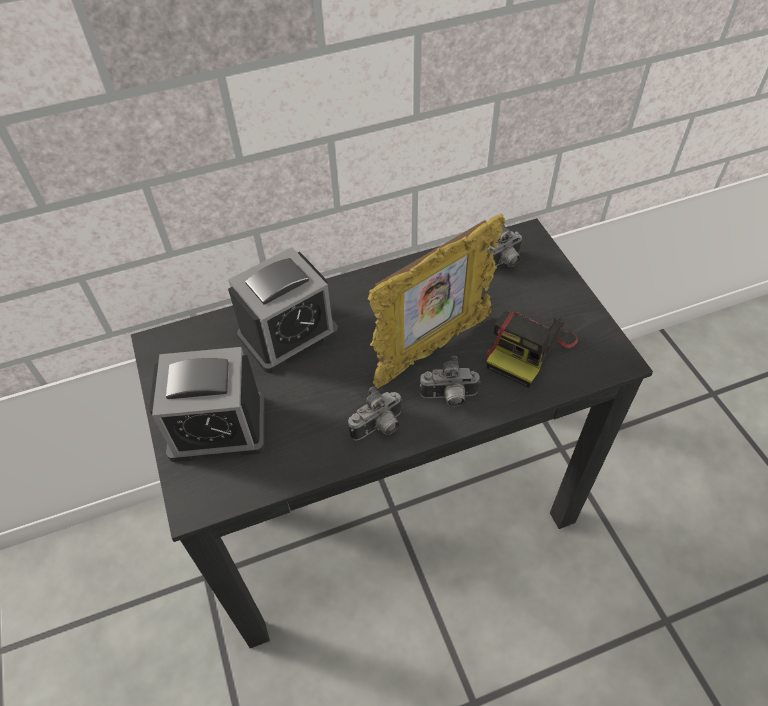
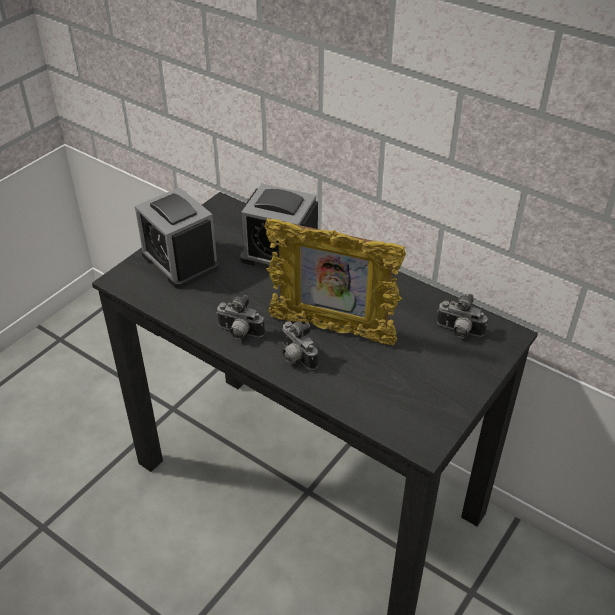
camera: 55 degrees right, 10 degrees down
(528, 349) = (382, 383): camera -> none

